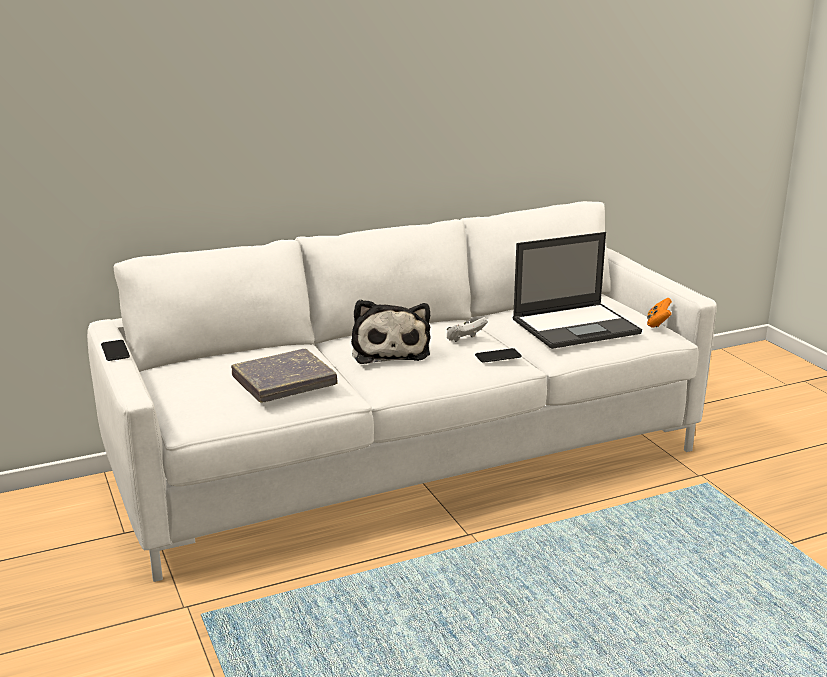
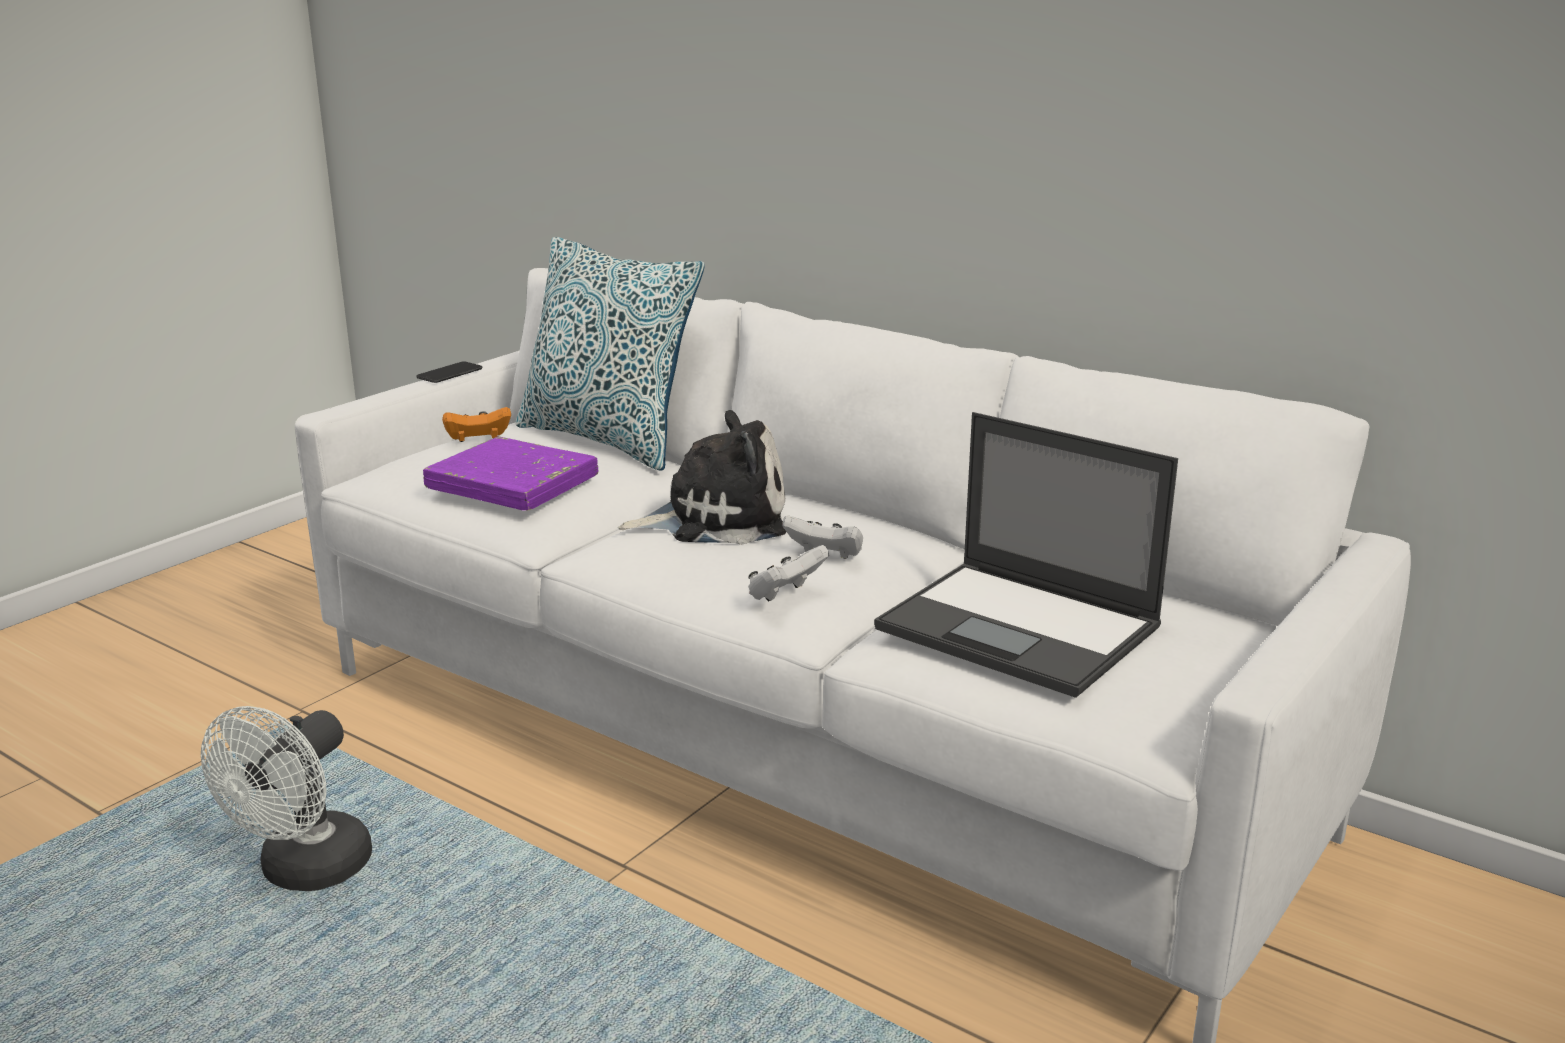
camera: 60 degrees right, 0 degrees up
(241, 349) = (608, 440): none -> pillow
(284, 382) = (512, 484): grey book -> purple book
(384, 634) = (305, 873): none -> white fan
(390, 350) = (716, 519): plush toy -> plush toy turned 150 degrees counterclockwise
(498, 356) = (785, 595): phone -> white game controller
(658, 324) = (1167, 707): orange game controller -> orange game controller (478, 441)

